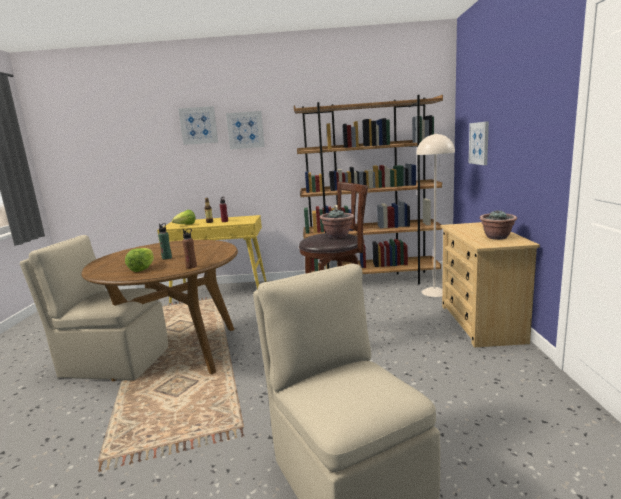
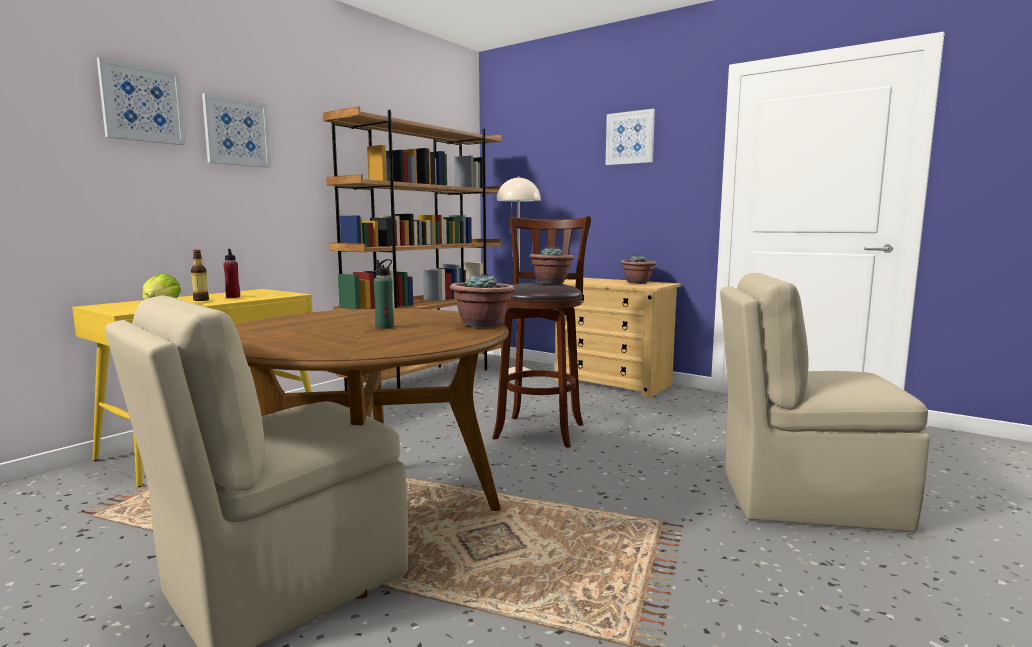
camera: 55 degrees left, 5 degrees down
(143, 268) = (414, 337): lettuce -> none
(191, 266) = (483, 325): brown bottle -> potted plant
(479, 143) = (548, 194): picture -> picture (630, 138)

